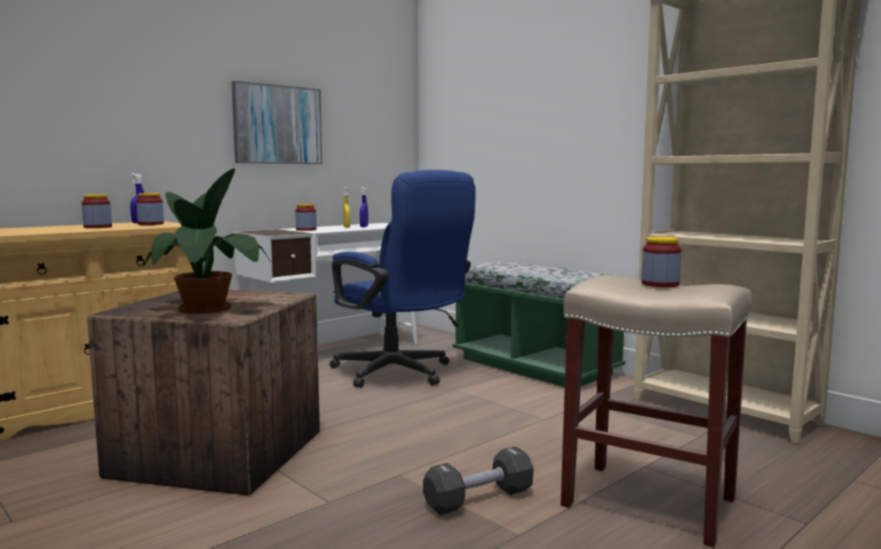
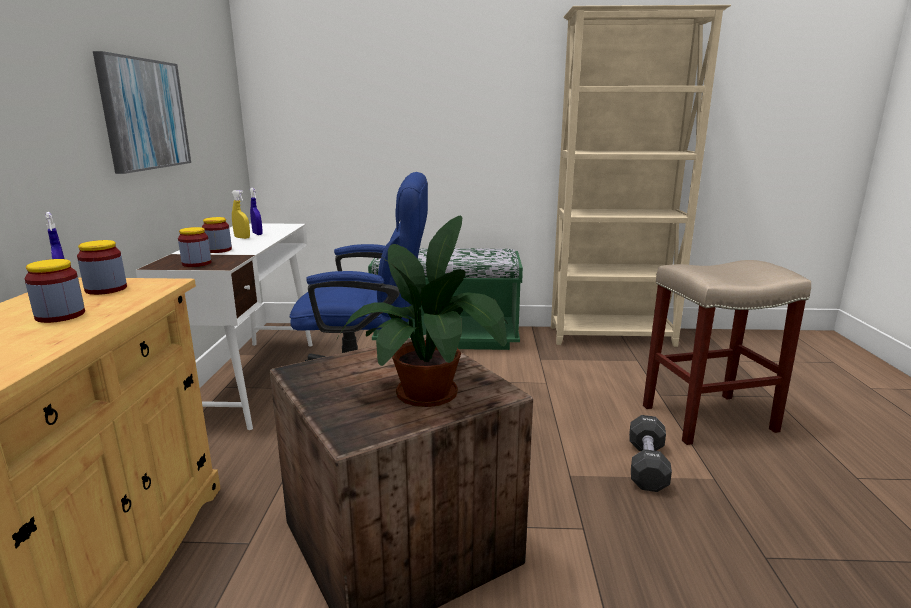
camera: 45 degrees left, 10 degrees up
(660, 284) = (728, 268): jar -> jar (197, 263)

